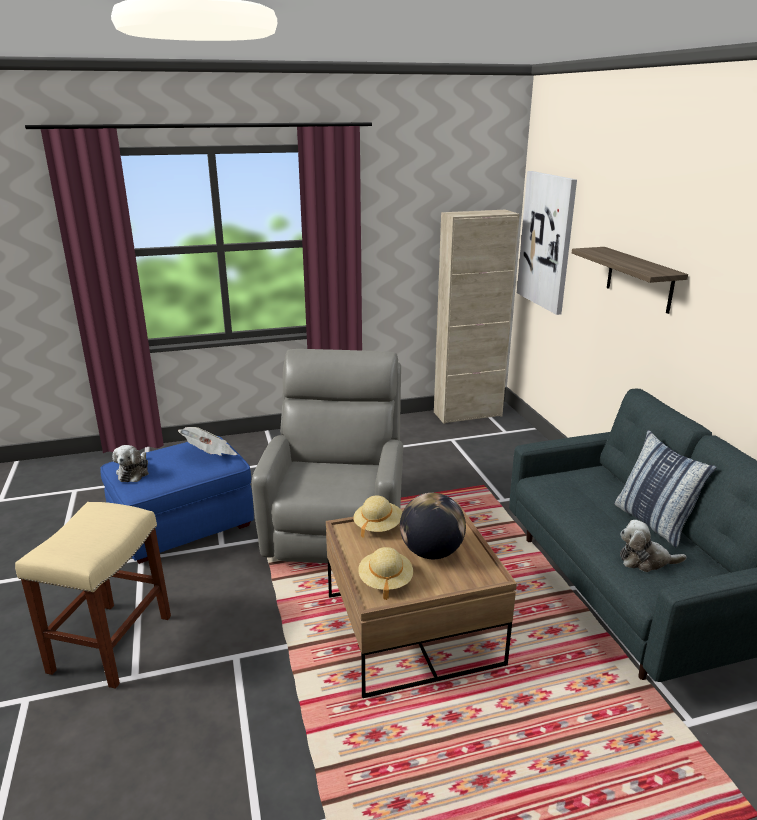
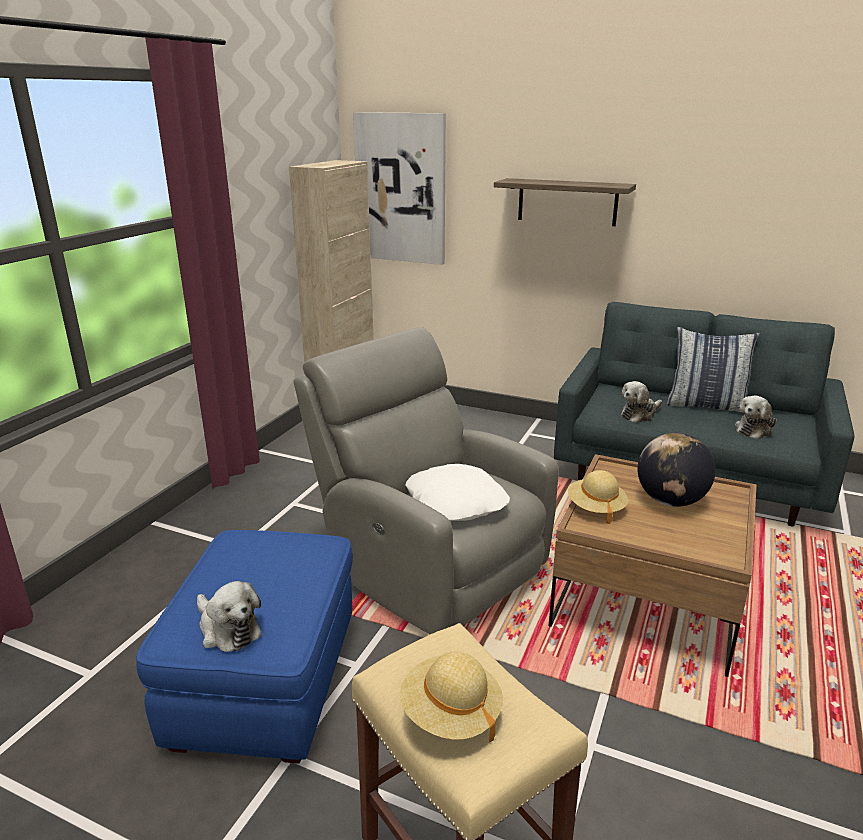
camera: 50 degrees left, 0 degrees up
(210, 454) = (279, 550): newspaper -> none
(322, 479) = (457, 502): none -> white pillow
(385, 581) = (699, 542): beige hat -> beige hat (450, 714)
(571, 498) = (639, 414): none -> plush toy

